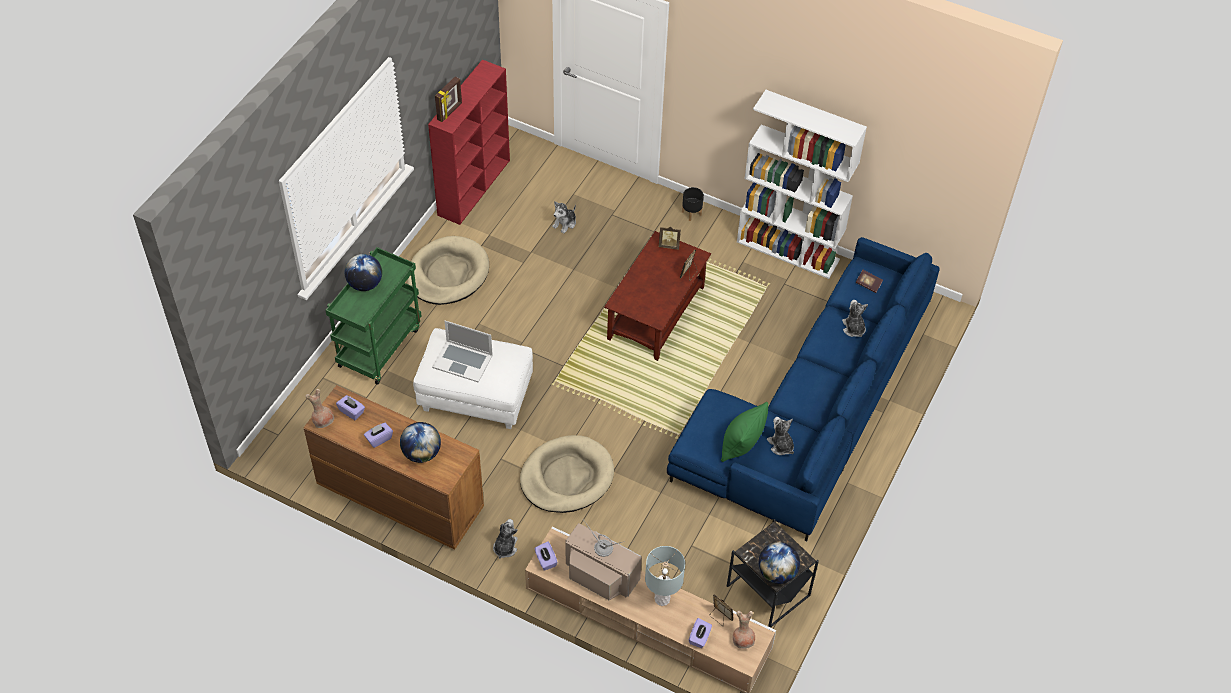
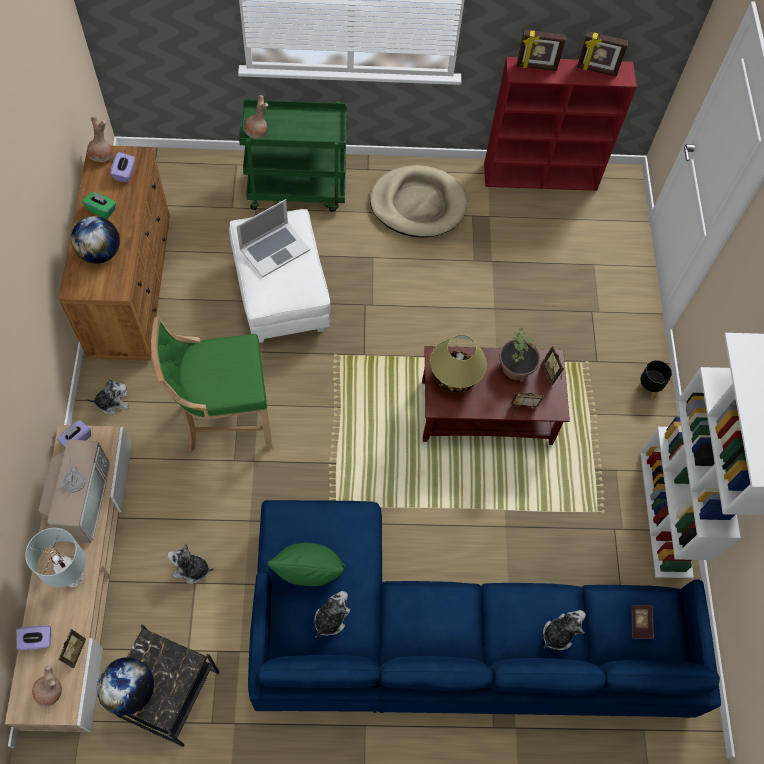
camera: 60 degrees right, 10 degrees up
(362, 316) = (257, 133): none -> brown vase
(365, 284) = (298, 117): globe -> none
(379, 439) = (102, 210): purple tissue box -> green tissue box
(462, 361) = (274, 249): laptop -> laptop turned 120 degrees counterclockwise
(476, 81) = (597, 70): none -> picture frame
(565, 223) = (549, 274): plush toy -> plush toy (191, 569)
(566, 477) = (225, 420): beige dog bed -> green stool
(639, 299) = (455, 376): none -> table lamp
(653, 262) = (516, 367): none -> potted plant

